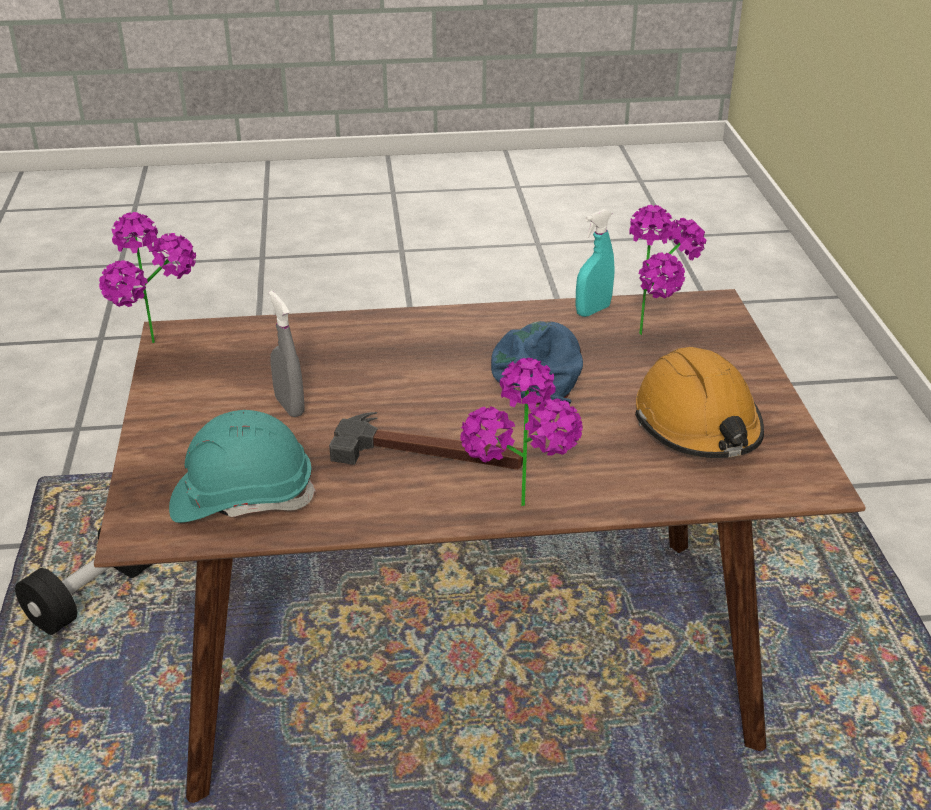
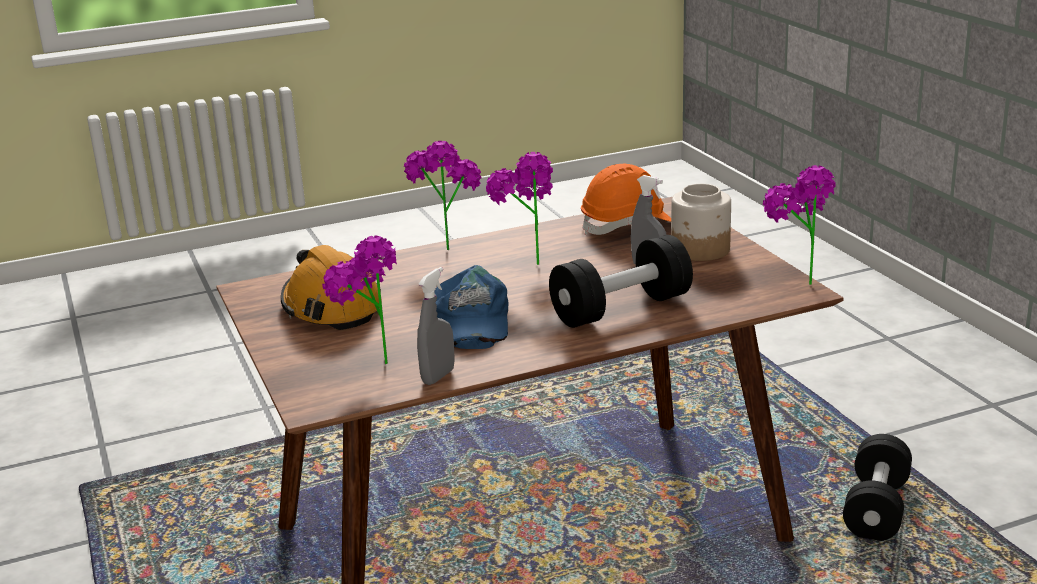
camera: 165 degrees right, 10 degrees down
(202, 422) = (700, 250): none -> jar
(242, 499) = (627, 225): turquoise hard hat -> orange hard hat
(371, 351) = (621, 309): none -> black dumbbell
(429, 453) = (525, 261): hammer -> potted plant
(593, 310) = (438, 376): turquoise spray bottle -> grey spray bottle

